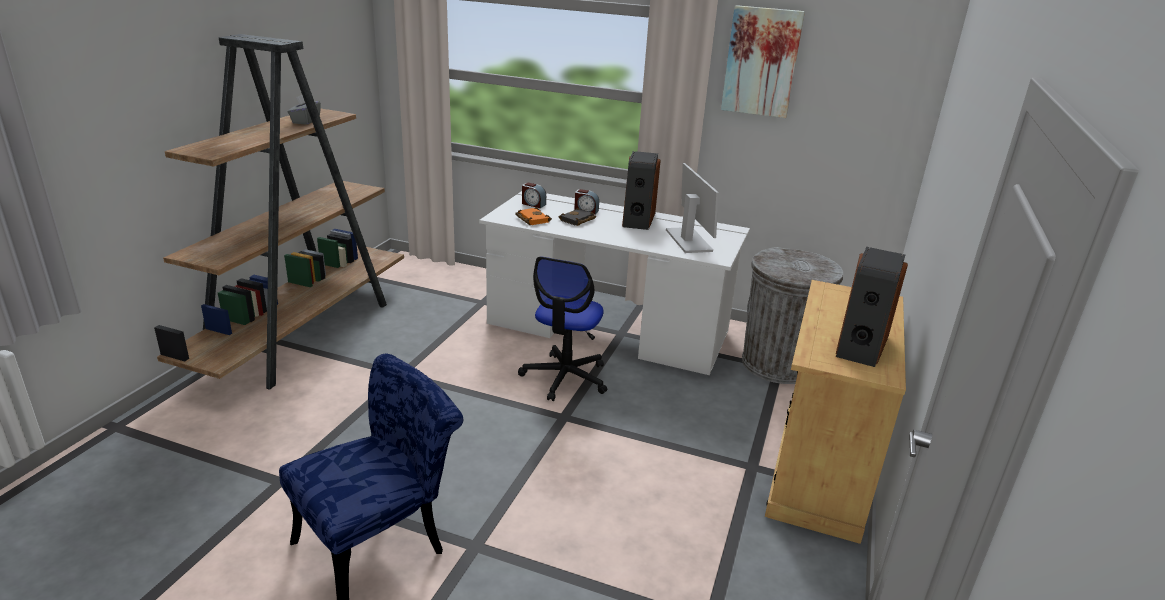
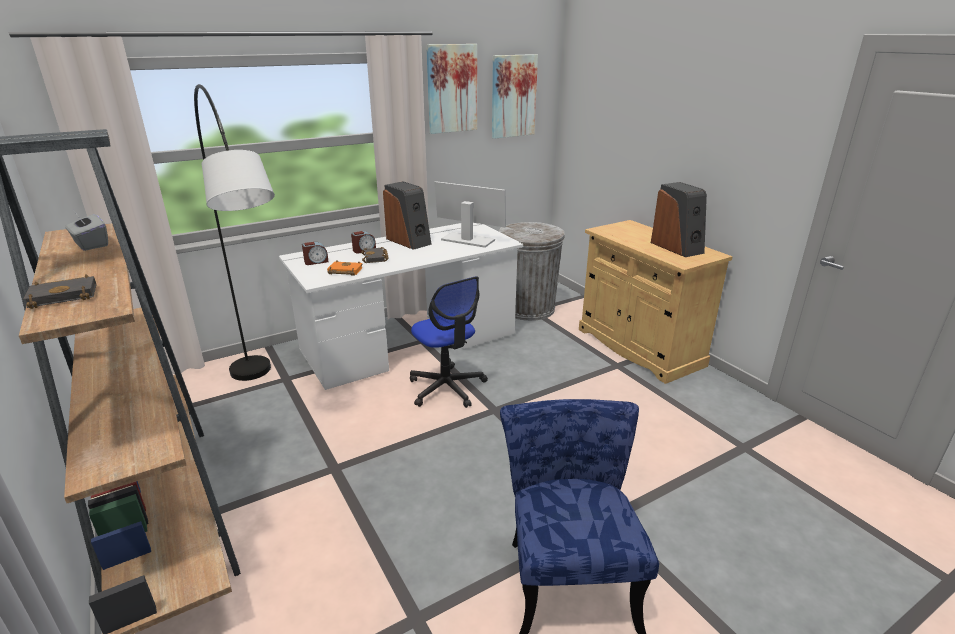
camera: 50 degrees left, 0 degrees up
(222, 141) = (65, 295): none -> black book
(441, 313) = (269, 406): none -> grey floor lamp
(855, 86) = (513, 96): none -> picture

